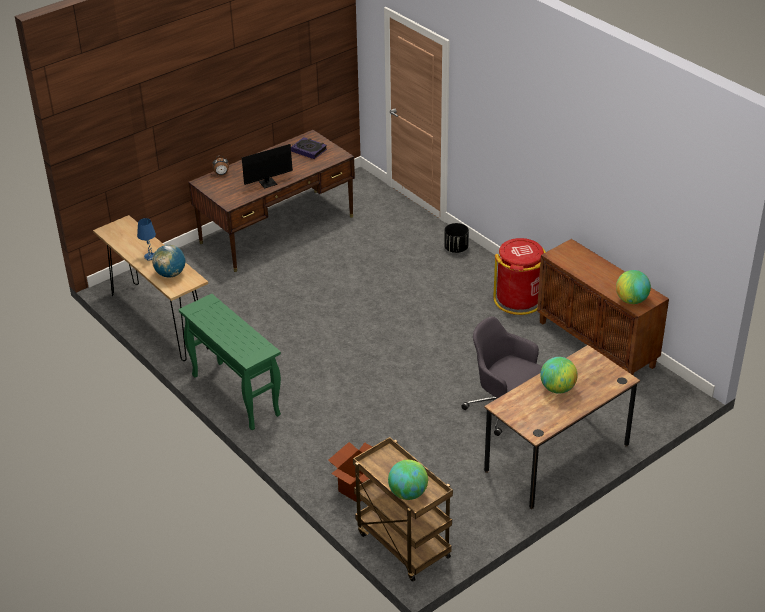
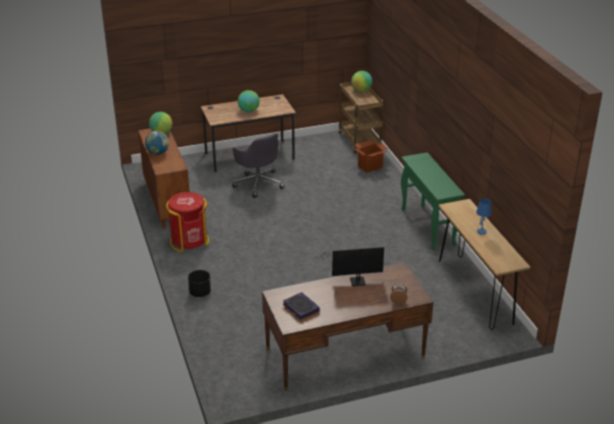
camera: 160 degrees left, 5 degrees down
(170, 274) = (466, 215): globe -> globe (158, 153)

